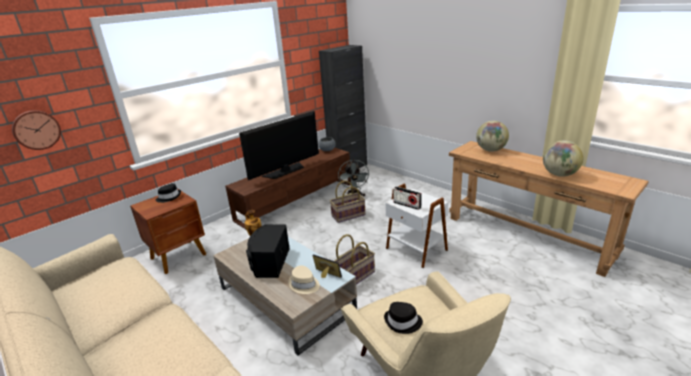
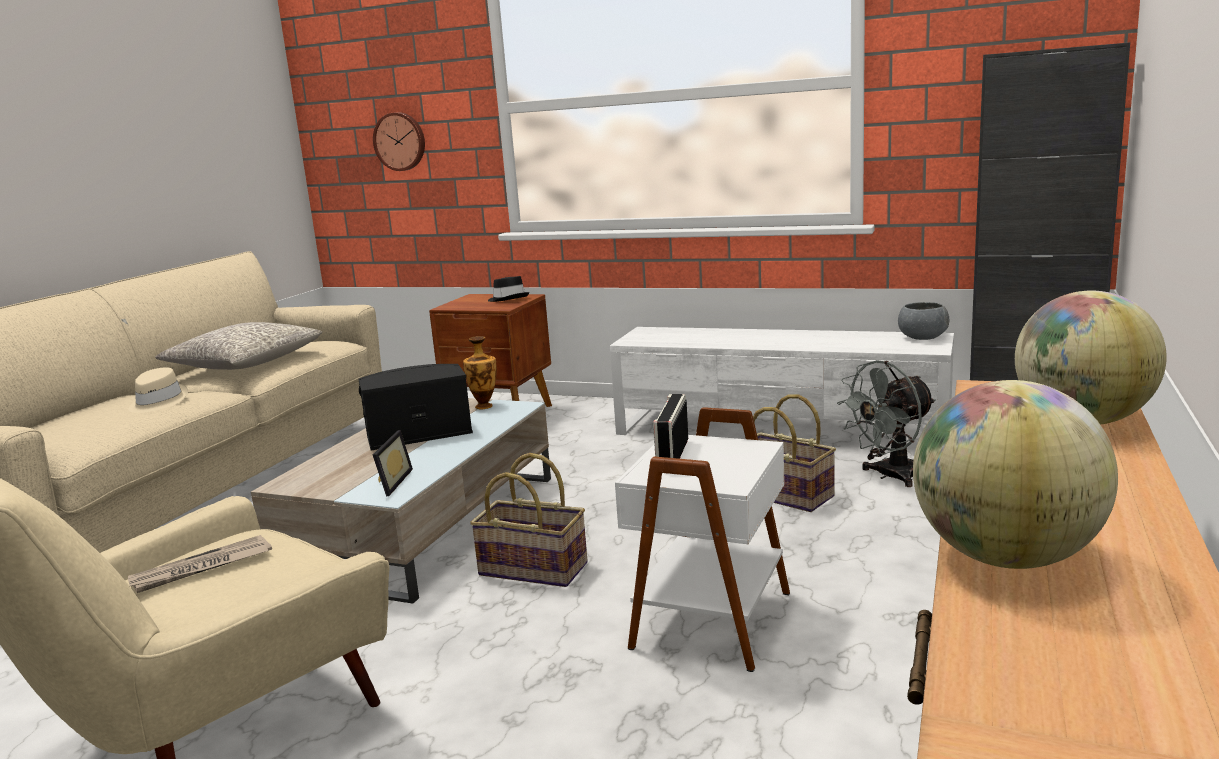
camera: 65 degrees right, 10 degrees down
(113, 298) = (245, 363): none -> grey pillow
(285, 171) = (752, 340): television -> none
(296, 201) = (780, 431): brown tv stand -> white tv stand
(304, 284) = (353, 473): beige hat -> beige hat (157, 402)
(403, 322) = (201, 568): black hat -> newspaper

